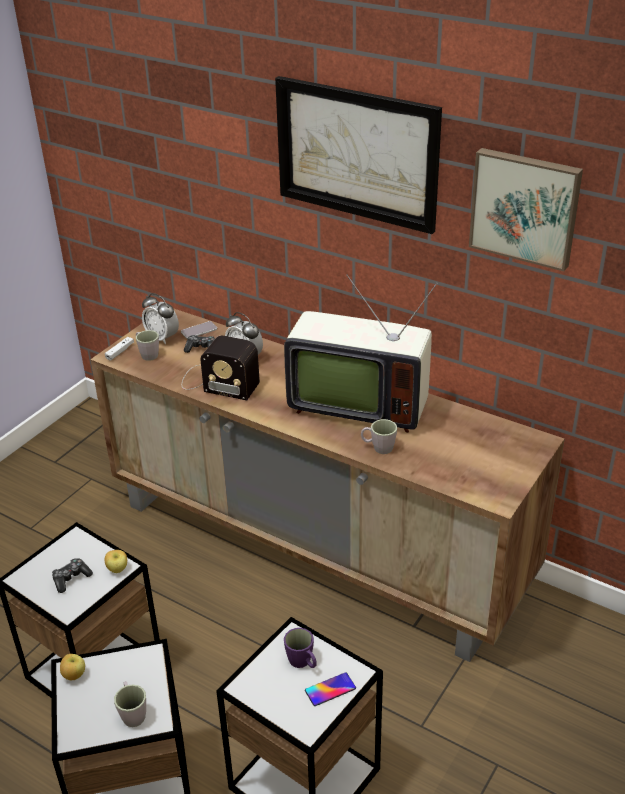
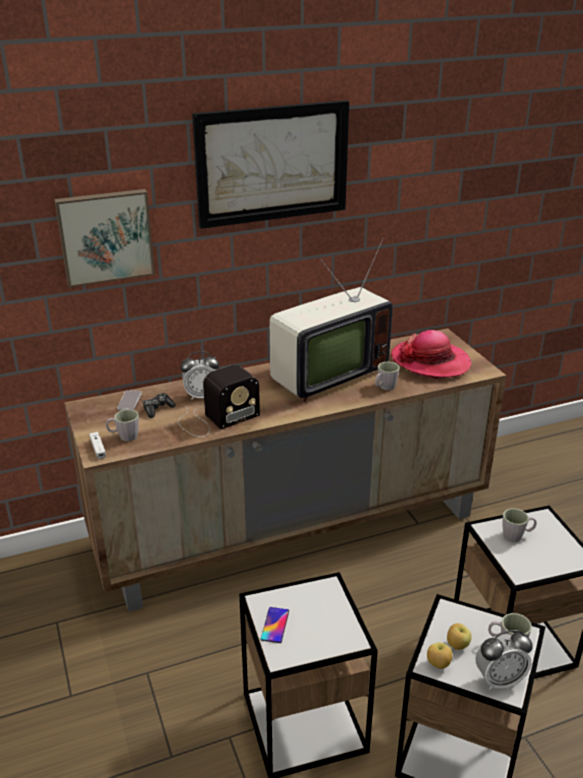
camera: 55 degrees left, 5 degrees down
(71, 578) = (313, 623): game controller -> none
(118, 569) = (329, 590): apple -> apple (457, 645)
(162, 338) = (111, 421): alarm clock -> alarm clock (499, 680)
(303, 663) = (516, 536): purple mug -> grey mug
(330, 689) = (551, 534): phone -> phone (275, 625)
(469, 456) = (430, 362): none -> hat
(525, 207) = (411, 161): picture -> picture (105, 236)

